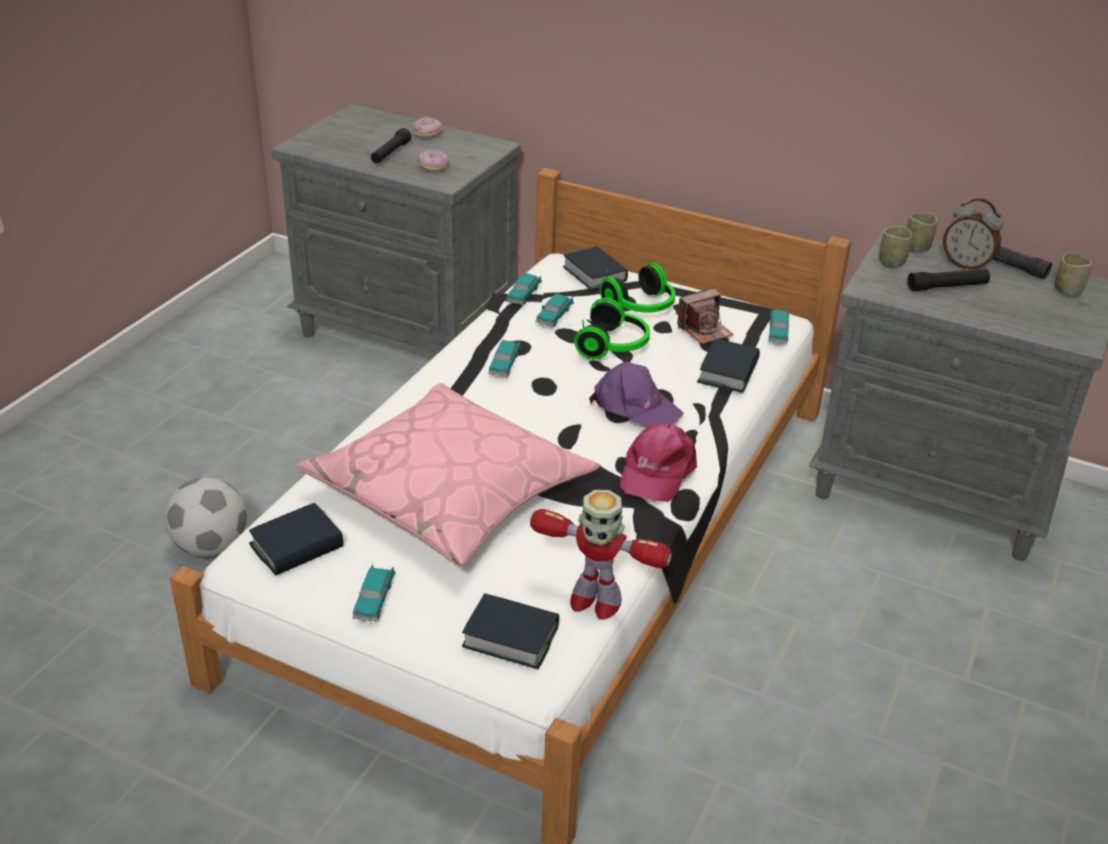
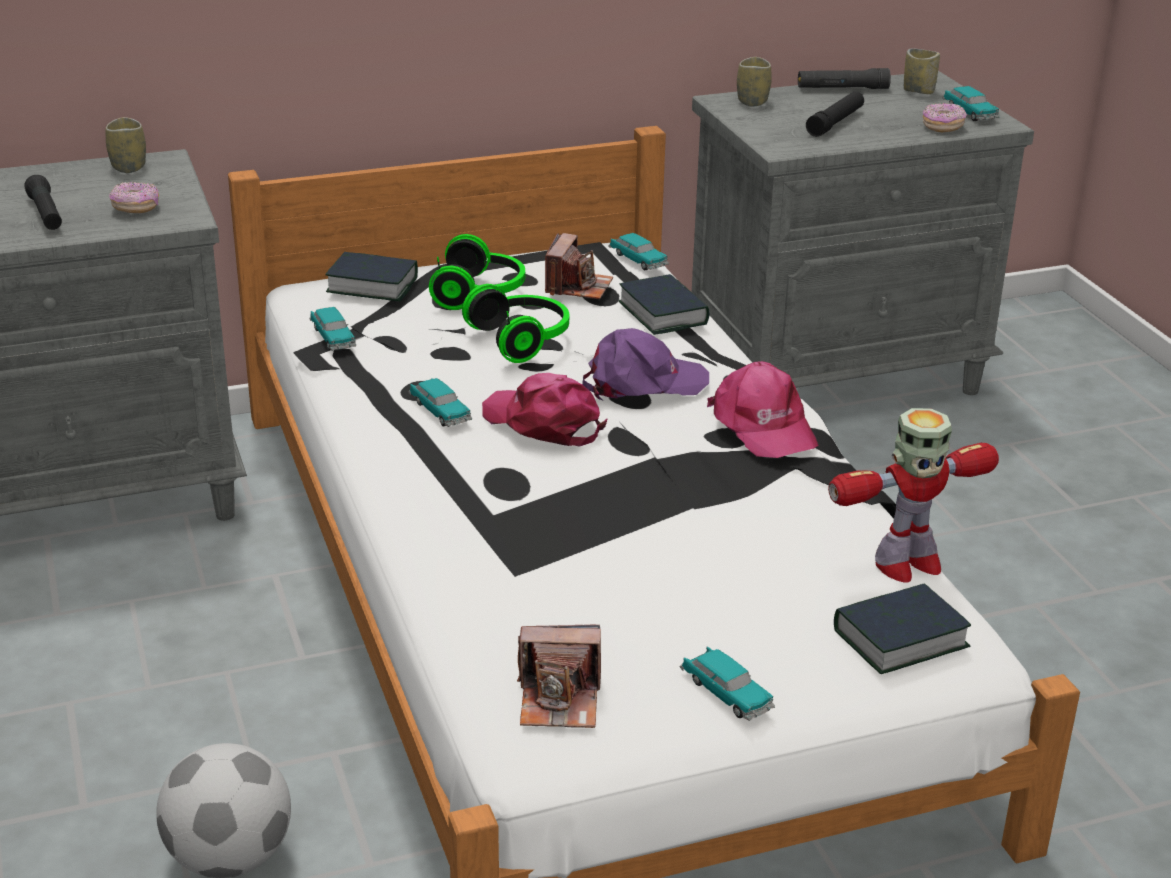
camera: 45 degrees left, 5 degrees down
(297, 546) = (560, 701): book -> camera
(427, 134) = (50, 179): donut -> donut (942, 127)
(449, 492) = (611, 556): pink pillow -> none
(543, 399) = (543, 423): none -> pink cap
(554, 315) = (407, 341): toy car -> toy car (970, 112)
(891, 263) = (758, 121): cup -> cup (128, 167)
(966, 265) = (814, 100): alarm clock -> none

